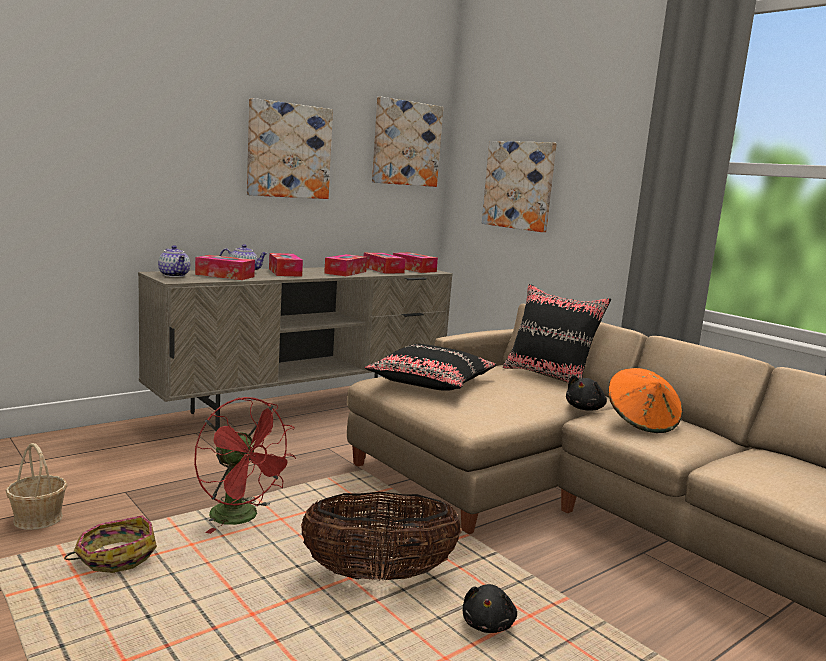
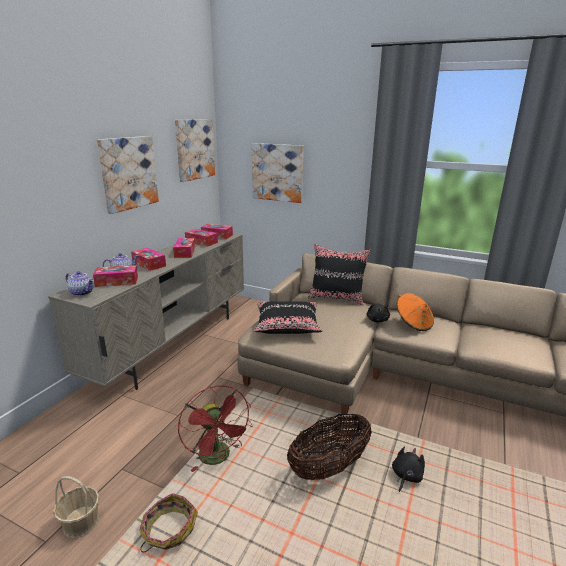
camera: 25 degrees left, 10 degrees up
(242, 518) = (218, 458): red fan -> red fan turned 45 degrees clockwise
(488, 624) = (406, 476): black plush toy -> black plush toy turned 135 degrees counterclockwise

